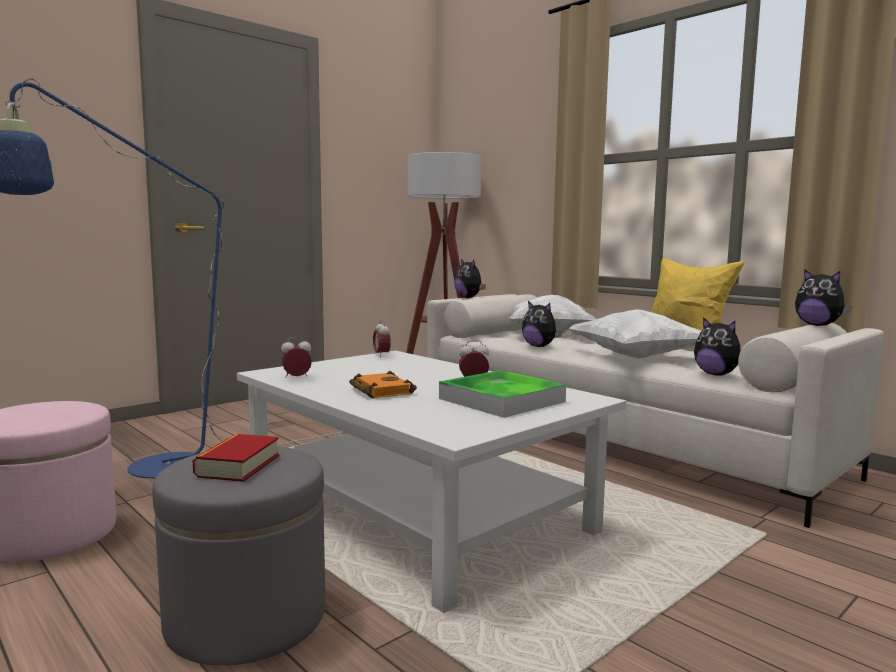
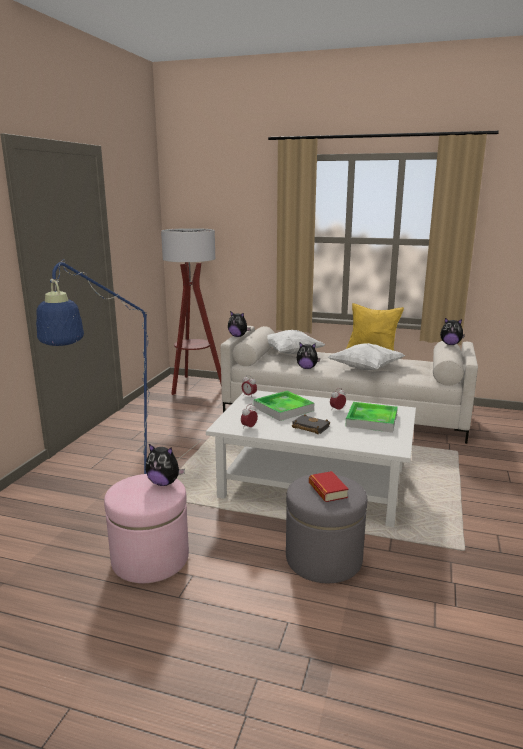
camera: 30 degrees left, 10 degrees up
(379, 391) = (309, 427): orange book -> black book
(394, 370) = (283, 409): none -> tray
(717, 374) = (417, 377): plush toy -> plush toy (164, 483)

